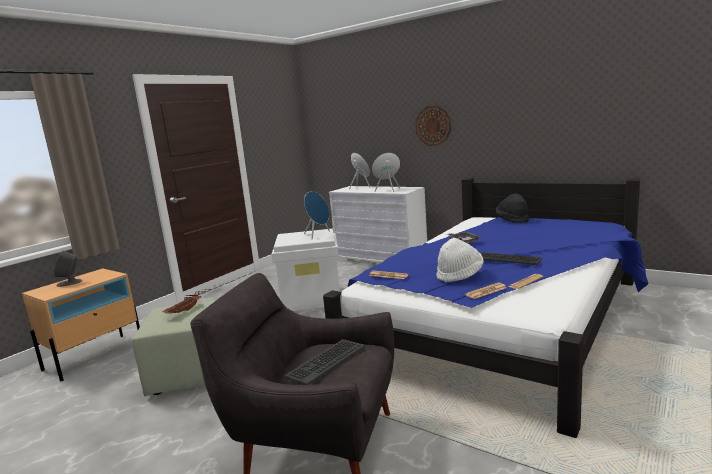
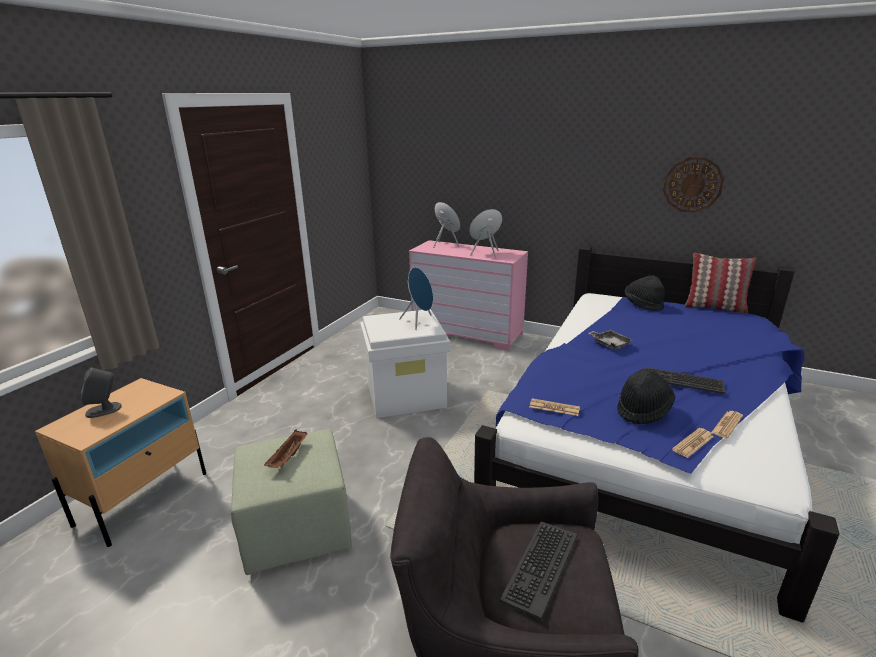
camera: 10 degrees left, 10 degrees up
(381, 260) = (467, 332): white dresser -> pink dresser
(433, 125) = (547, 178): wall clock -> wall clock (692, 185)
(459, 275) = (643, 410): white hat -> black hat
(576, 219) = (714, 307): none -> pillow

